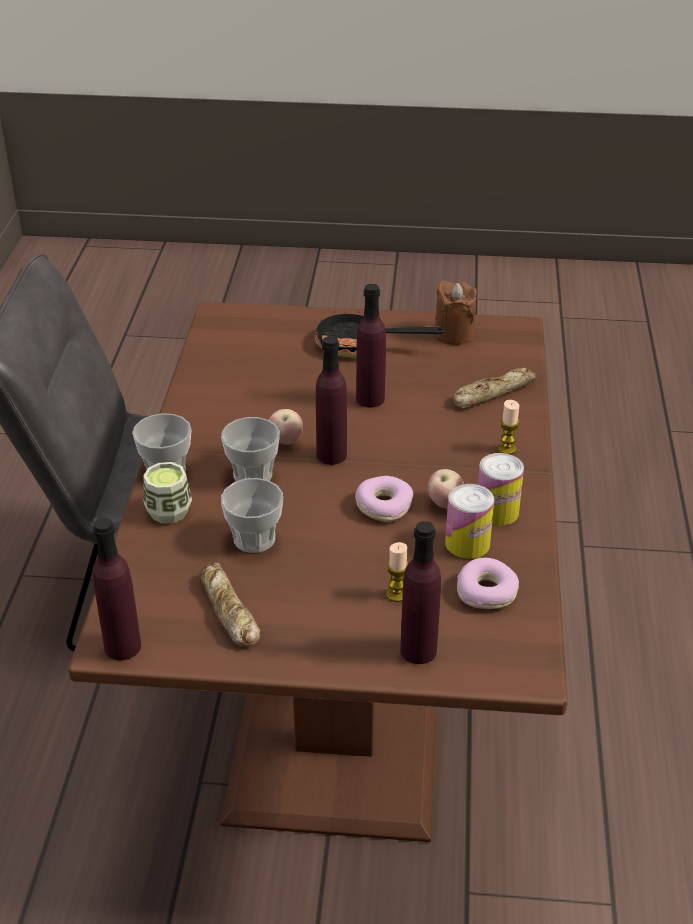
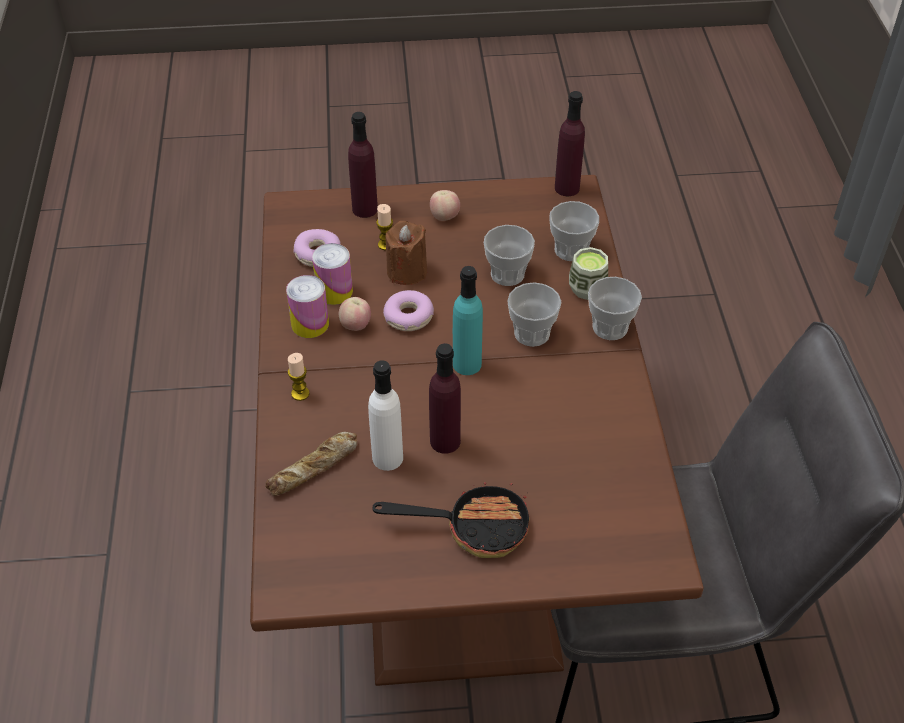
camera: 170 degrees right, 10 degrees up
(164, 558) = (571, 250): none -> cup
(228, 611) = (506, 219): bread -> none
(286, 441) = (514, 374): apple -> apple (444, 217)
(331, 455) = (467, 364): purple bottle -> turquoise bottle
(425, 393) = (387, 458): none -> white bottle
(454, 334) = (363, 565): brown candle -> brown candle (407, 271)

